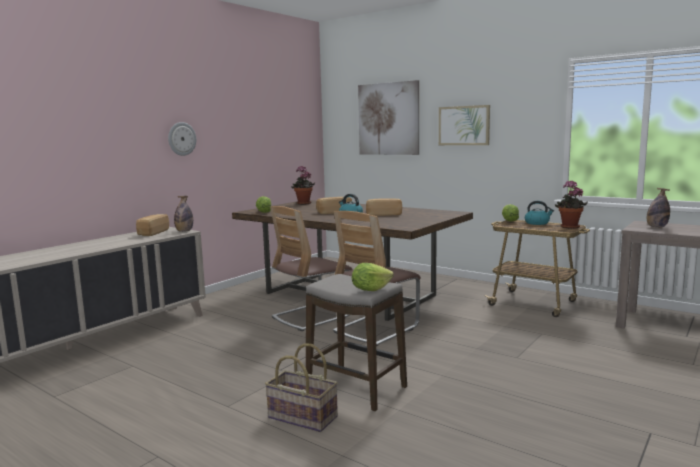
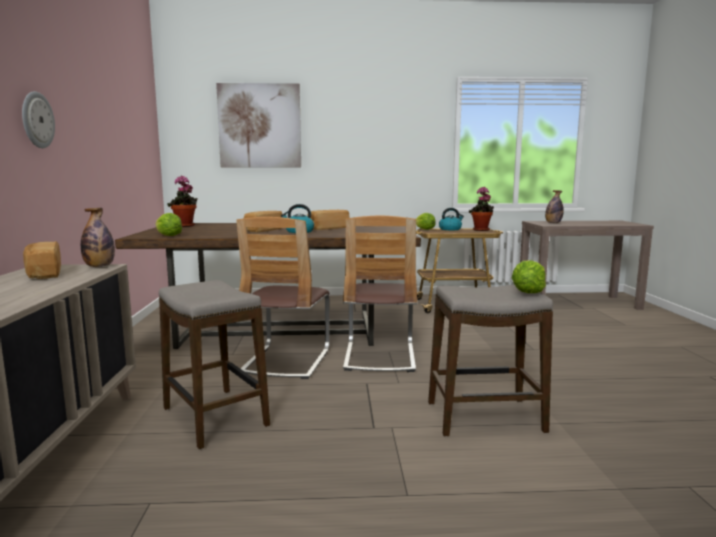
camera: 40 degrees left, 0 degrees up
(218, 338) = (214, 417): none -> stool
(301, 417) = (507, 469): basket -> none
(464, 125) = (354, 136): picture -> none

